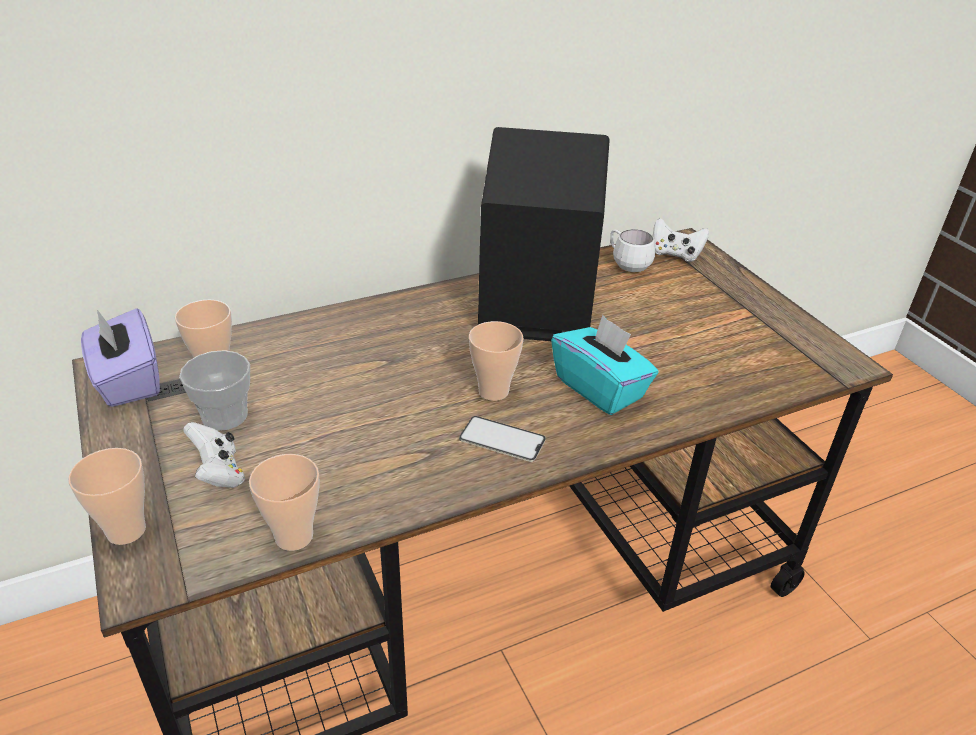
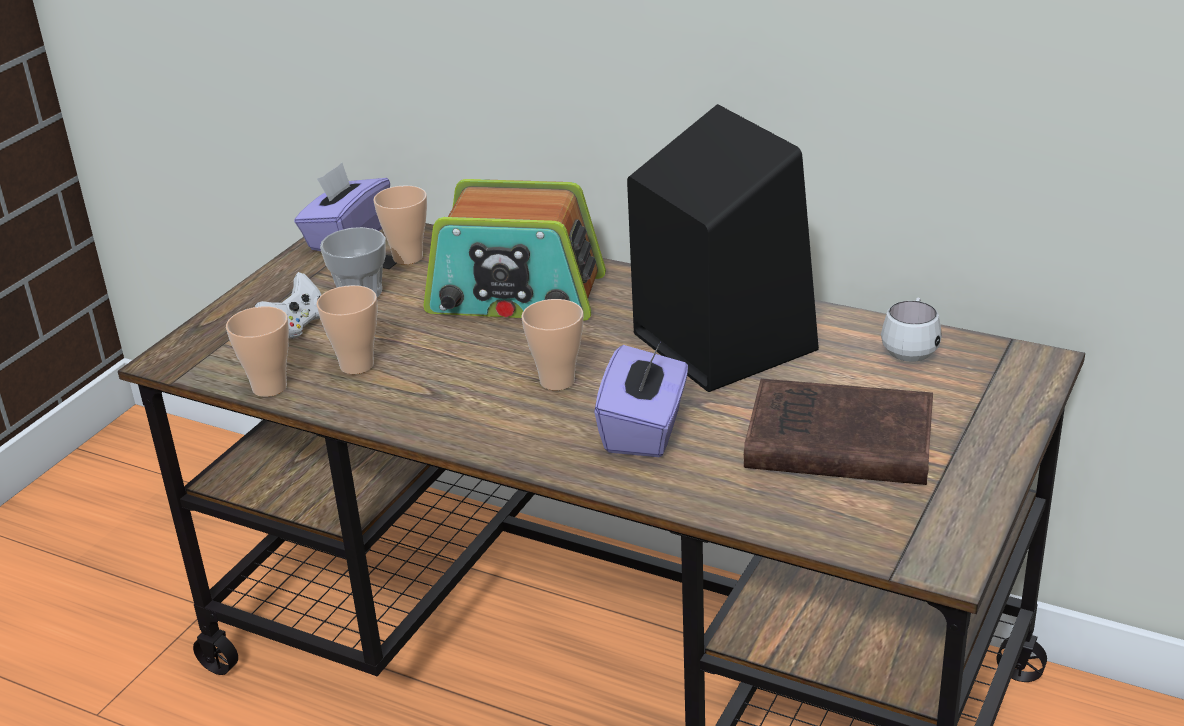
camera: 55 degrees right, 5 degrees down
(126, 530) = (204, 328): cup -> cup (356, 365)
(354, 352) = (516, 296): none -> radio
(502, 439) = (495, 416): phone -> none
(600, 388) = (644, 430): turquoise tissue box -> purple tissue box
(675, 254) = (992, 367): white game controller -> none
(693, 334) = (833, 442): none -> brown book

